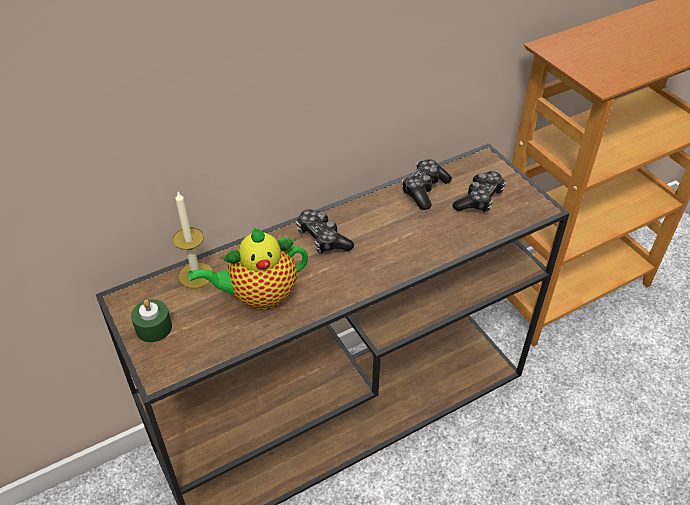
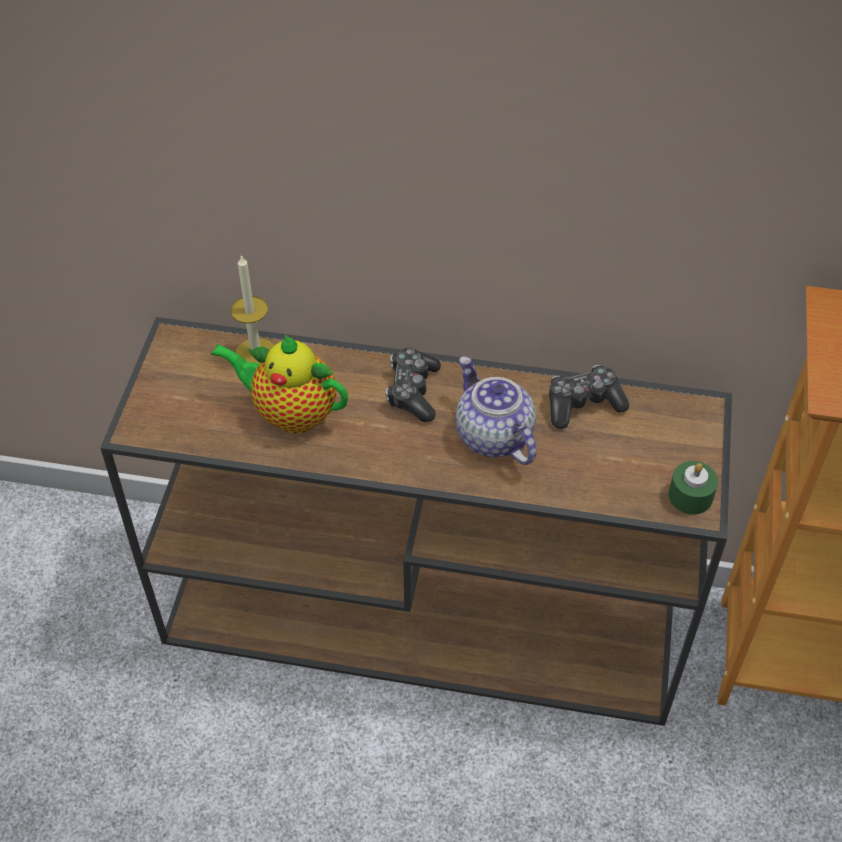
camera: 40 degrees right, 5 degrees up
(154, 328) = (172, 382): green candle -> green candle (690, 496)
(396, 235) = (492, 436): none -> teapot
(479, 199) = (635, 454): game controller -> none

